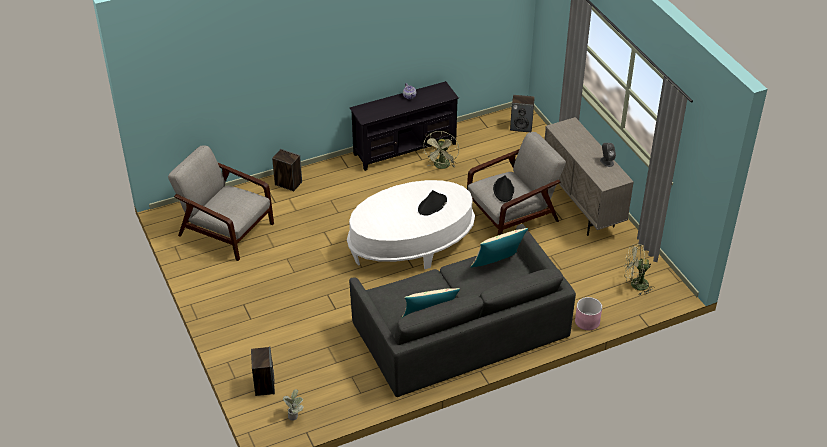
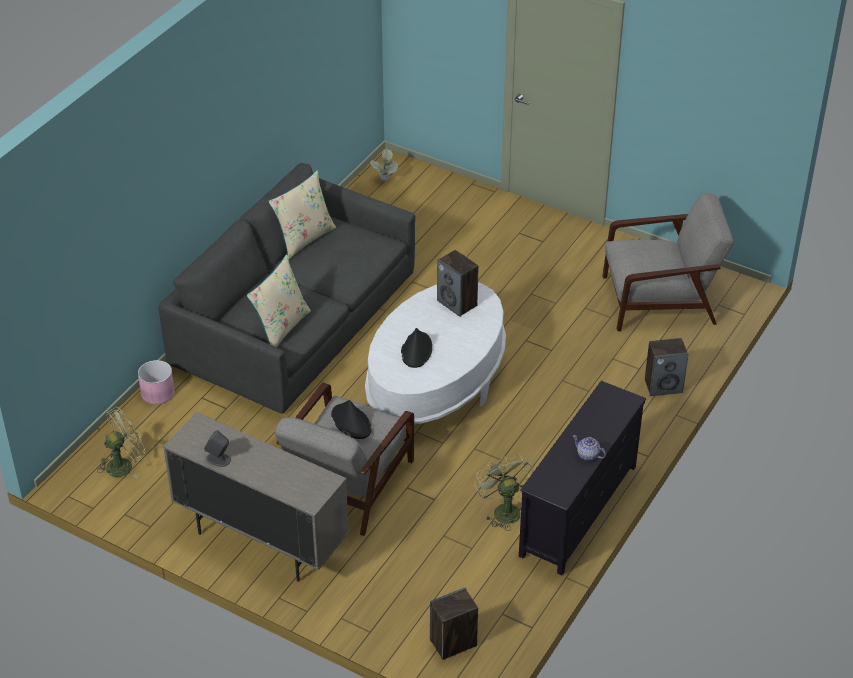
camera: 145 degrees right, 0 degrees up
(264, 385) = (438, 190): speaker -> speaker (457, 303)

